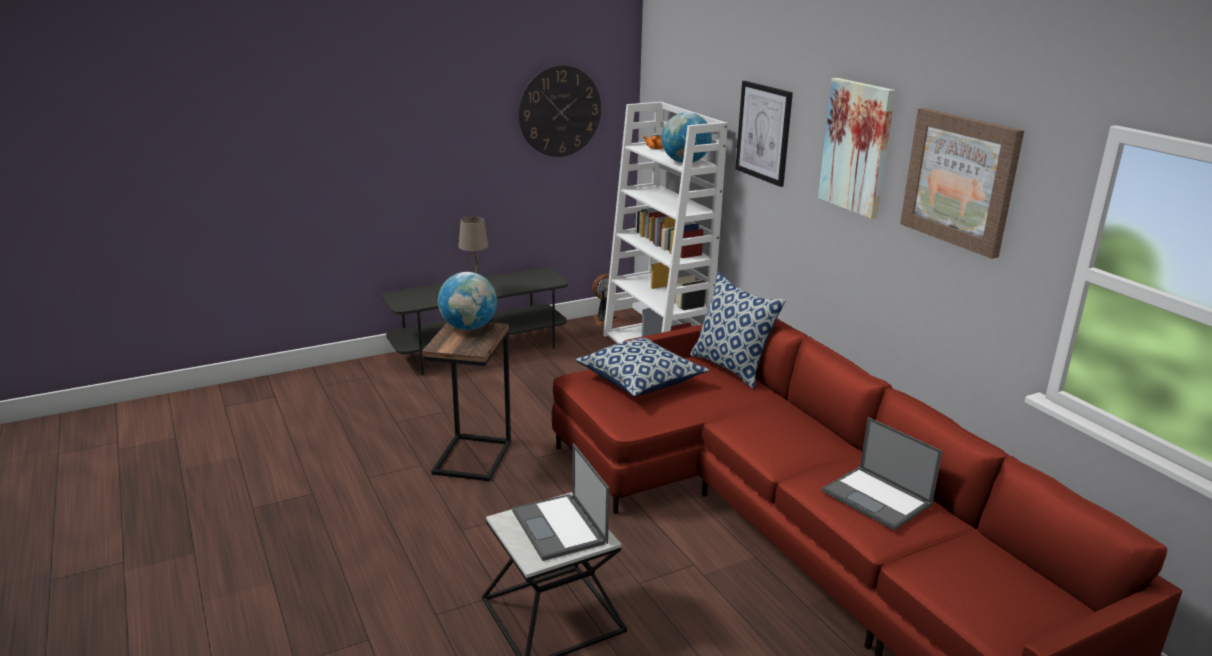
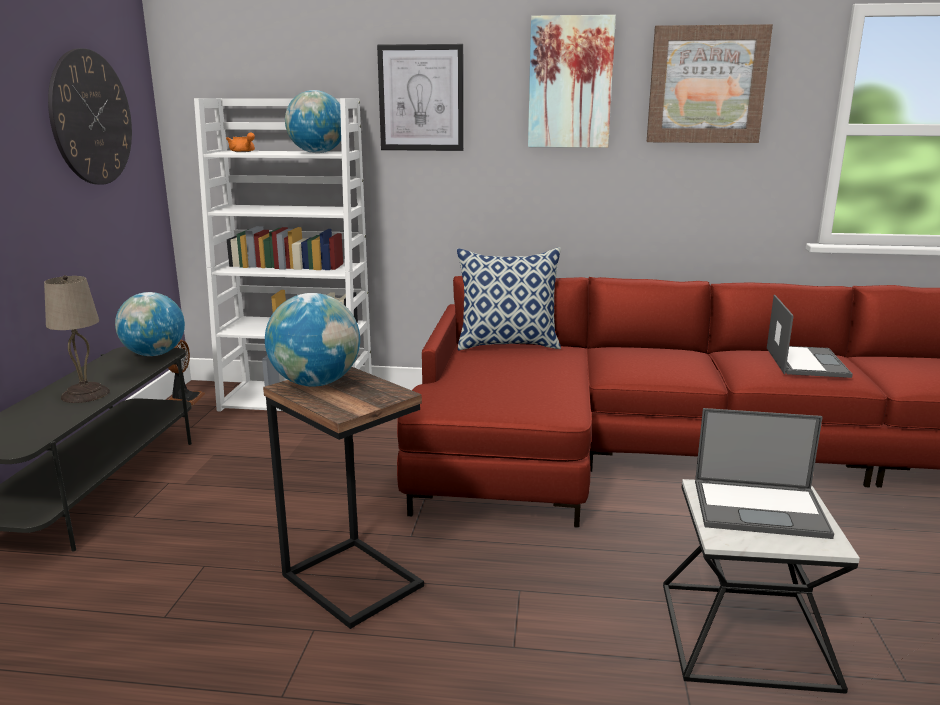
camera: 55 degrees left, 5 degrees down
(548, 280) = (154, 354): none -> globe
(640, 381) = (483, 381): pillow -> none
(878, 498) = (805, 362): laptop -> laptop turned 75 degrees counterclockwise

